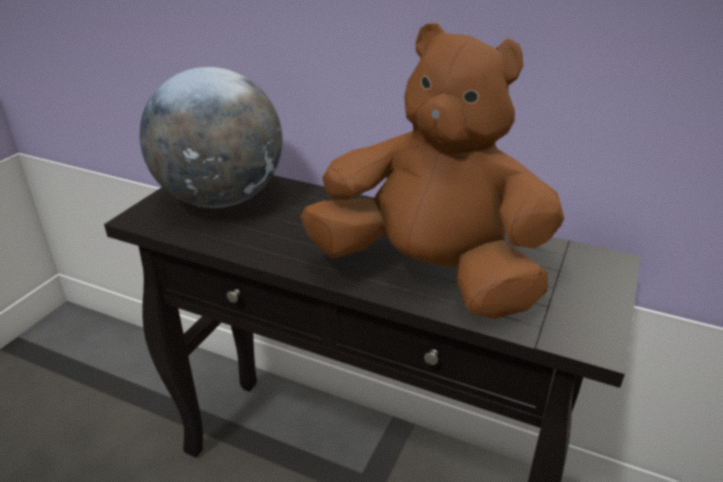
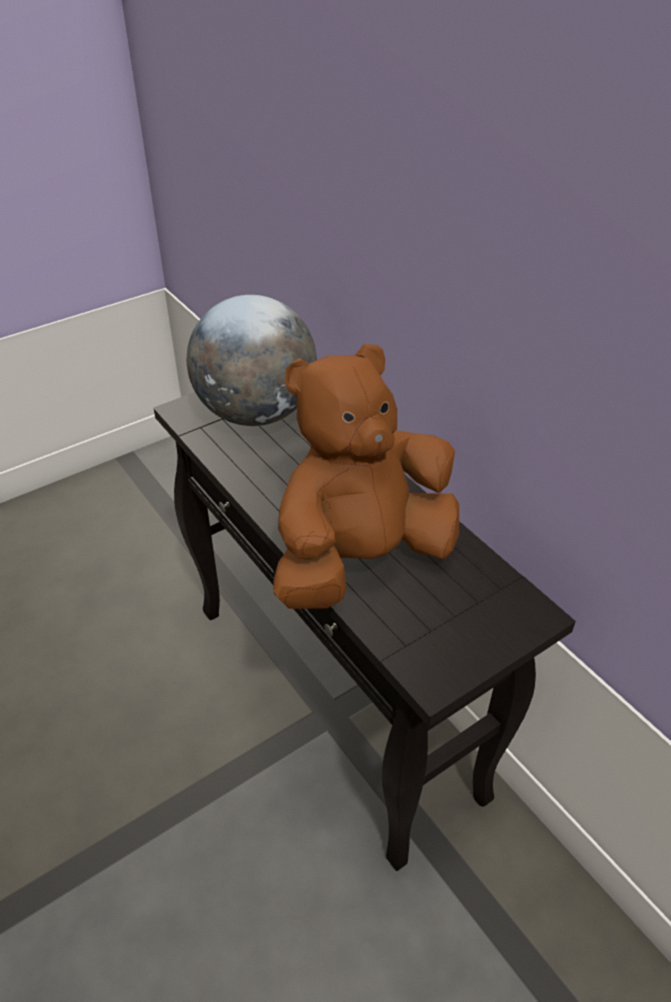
camera: 30 degrees right, 10 degrees up
(430, 275) = (360, 558): brown plush toy -> brown plush toy turned 90 degrees counterclockwise

